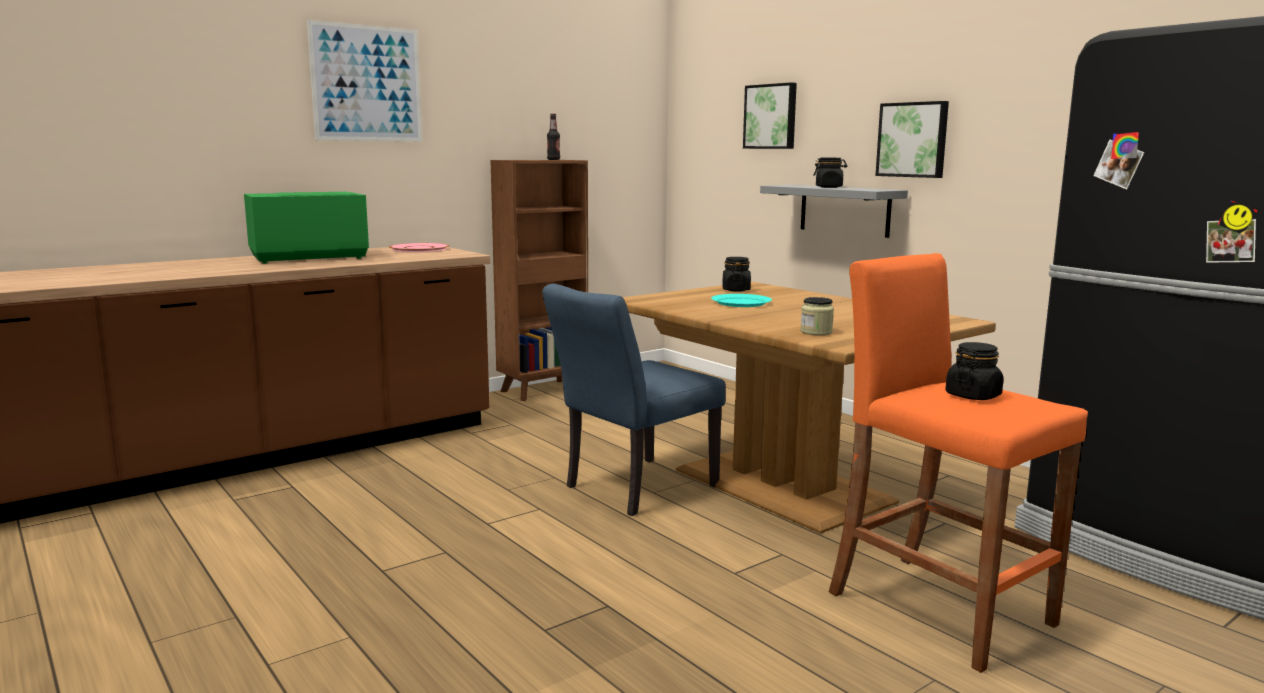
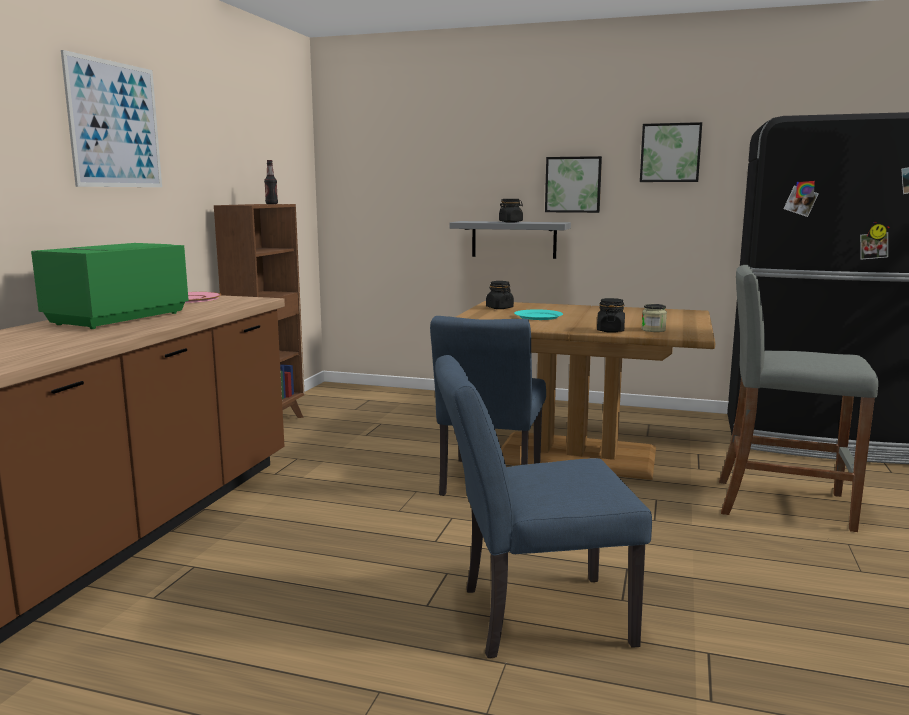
camera: 35 degrees left, 0 degrees up
(440, 611) = (531, 616): none -> blue chair
(771, 116) = (436, 165): picture -> picture (670, 153)
(938, 608) = (781, 504): orange stool -> grey stool
(973, 396) = (813, 356): black jar -> black jar (610, 331)

